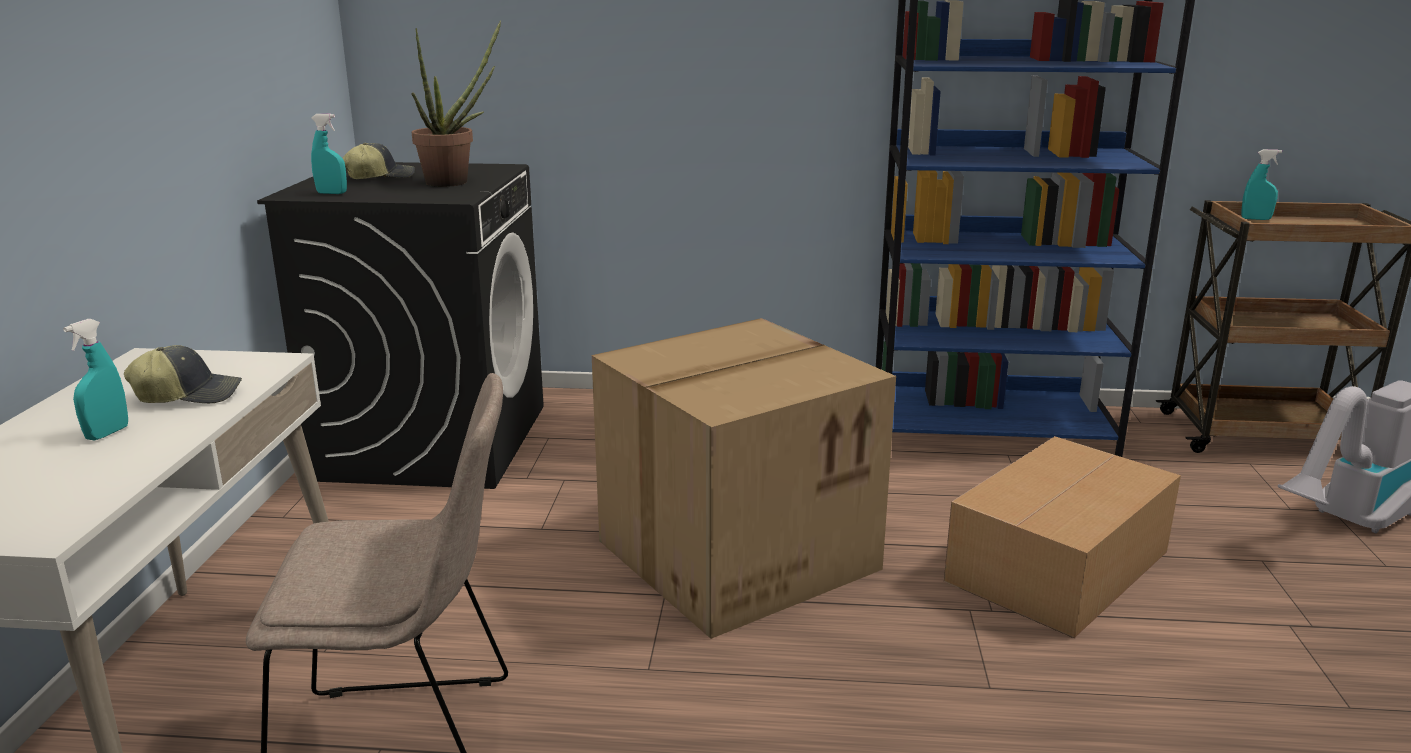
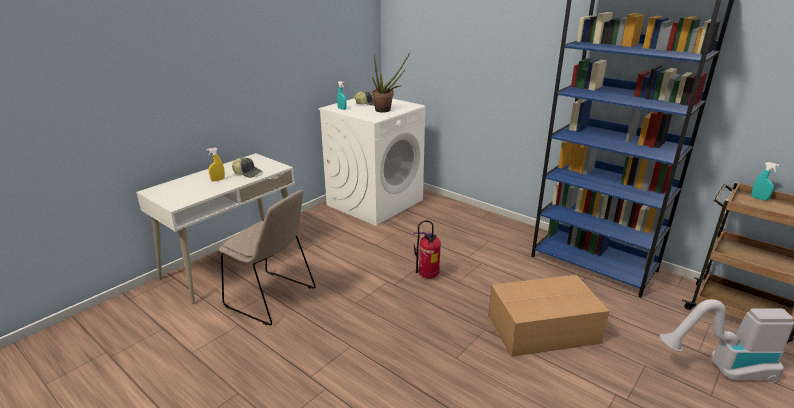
camera: 35 degrees right, 5 degrees up
(107, 433) = (218, 180): turquoise spray bottle -> yellow spray bottle
(433, 441) = (375, 202): black washing machine -> white washing machine
(738, 552) = (427, 276): cardboard box -> fire extinguisher

